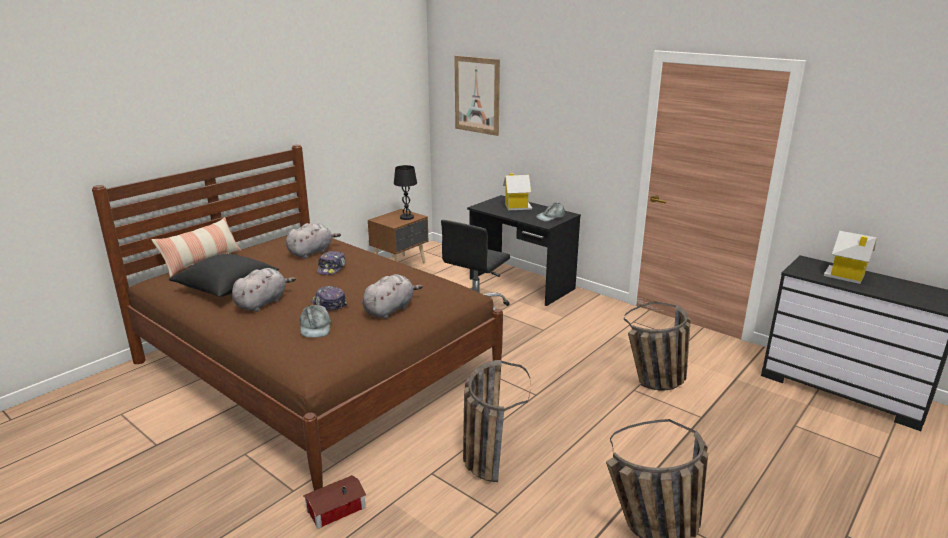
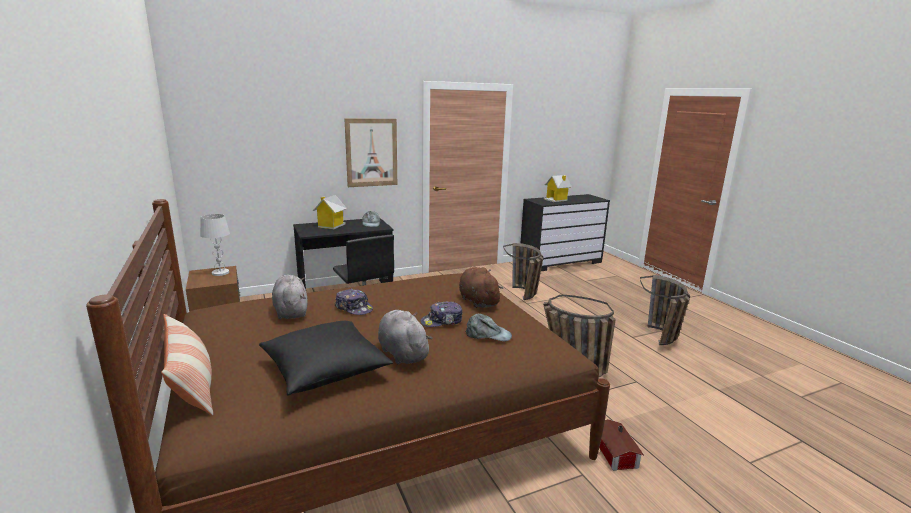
camera: 65 degrees left, 5 degrees down
(390, 309) = (477, 301): grey plush toy -> brown plush toy
(406, 217) = (220, 273): black table lamp -> white table lamp
(477, 95) = (246, 132): picture -> picture (371, 152)

